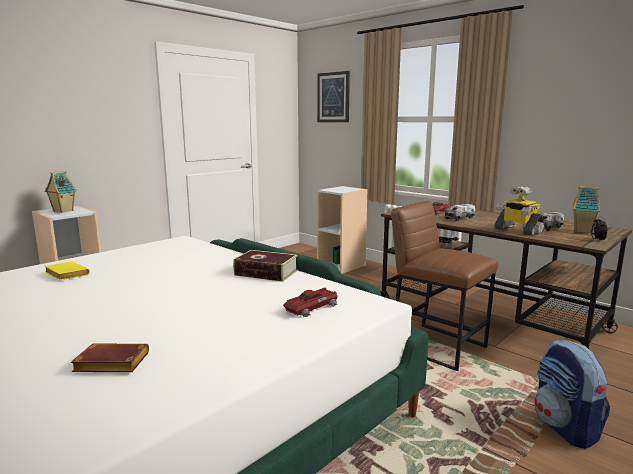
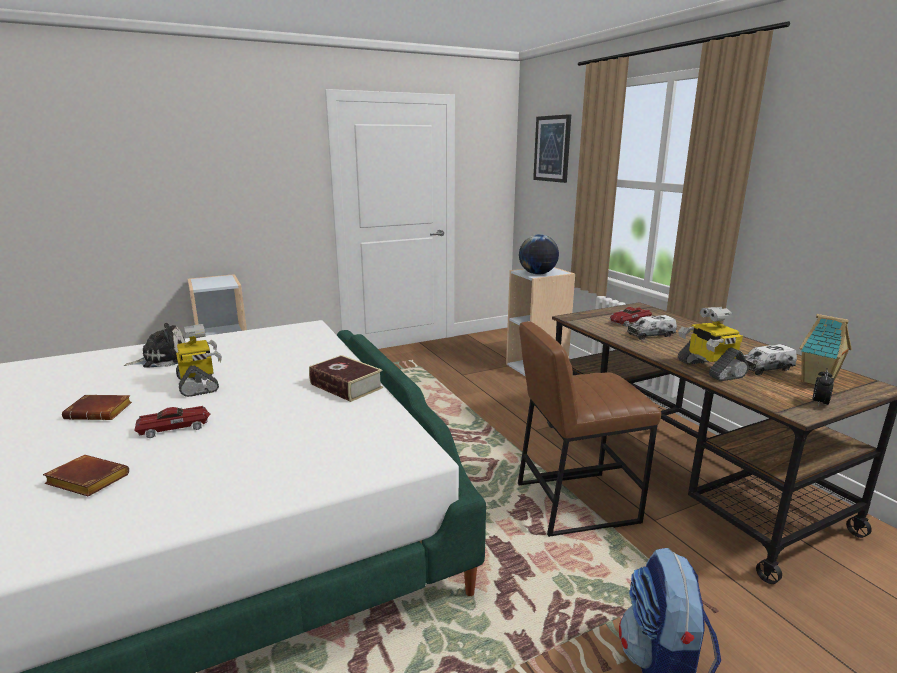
camera: 20 degrees right, 5 degrees up
(54, 317) = (101, 412): none -> brown book
(62, 211) = (212, 281): toy house -> none
(65, 275) = (162, 359): yellow book -> plush toy
(130, 287) = (199, 384): none -> toy robot
(312, 307) = (340, 446): toy car -> toy car (175, 427)
(341, 190) = (537, 274): none -> globe
(436, 346) = (574, 503): brown chair -> brown chair turned 75 degrees counterclockwise

